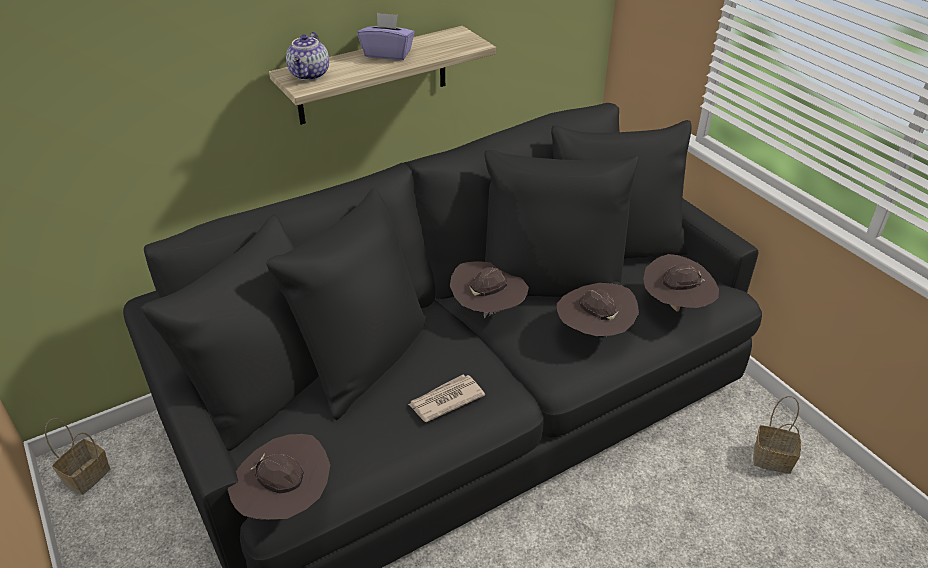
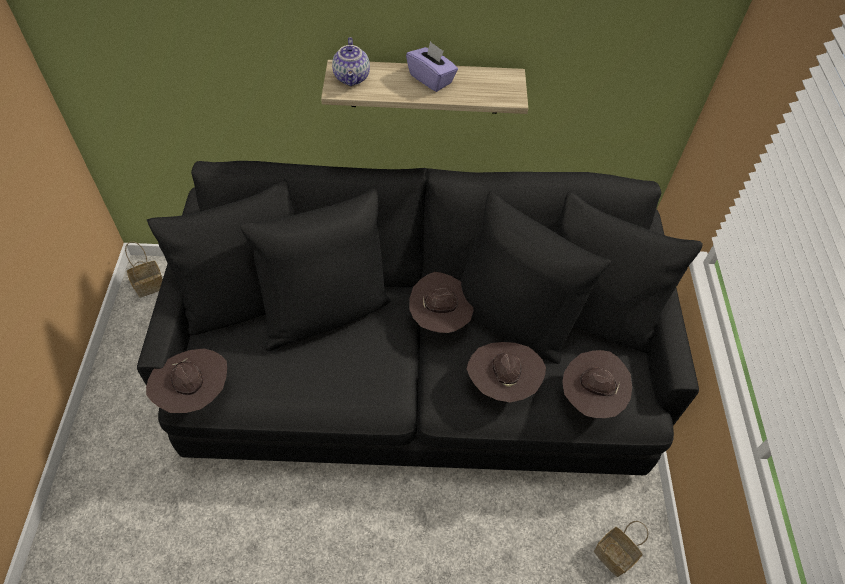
camera: 30 degrees right, 15 degrees up
(310, 75) = (352, 78): teapot -> teapot turned 45 degrees counterclockwise
(445, 400) = (348, 378): newspaper -> none

